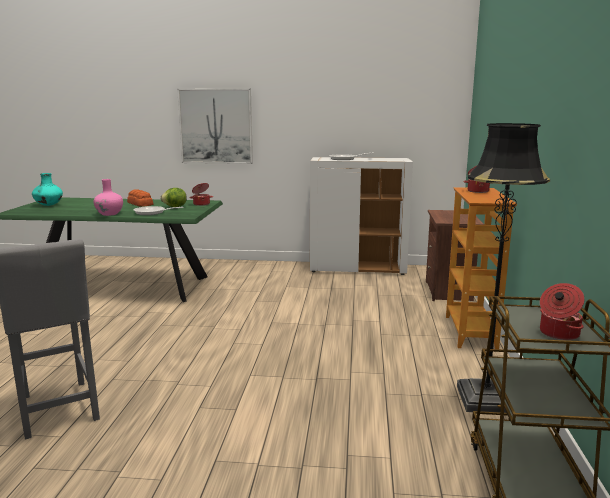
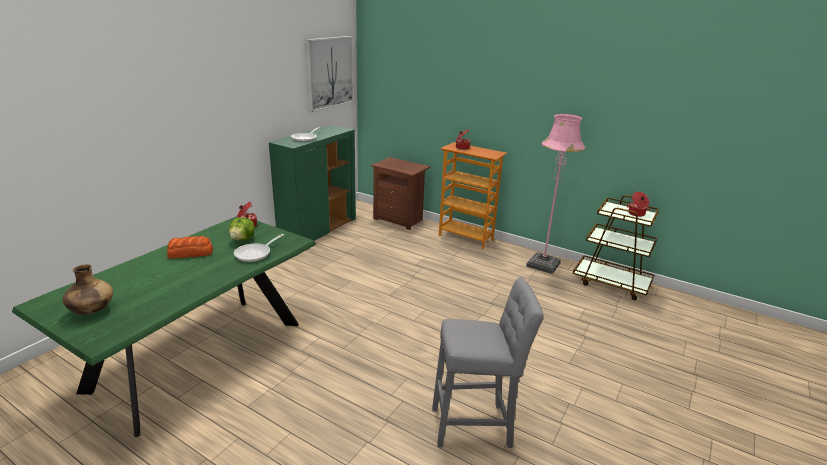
camera: 65 degrees left, 10 degrees up
(48, 205) = (92, 310): turquoise vase -> brown vase
(109, 214) = (225, 276): pink vase -> none
(216, 126) = (171, 132): picture -> picture (330, 73)
(358, 269) = (318, 230): white cabinet -> green cabinet
(485, 399) = (543, 265): black floor lamp -> pink floor lamp

